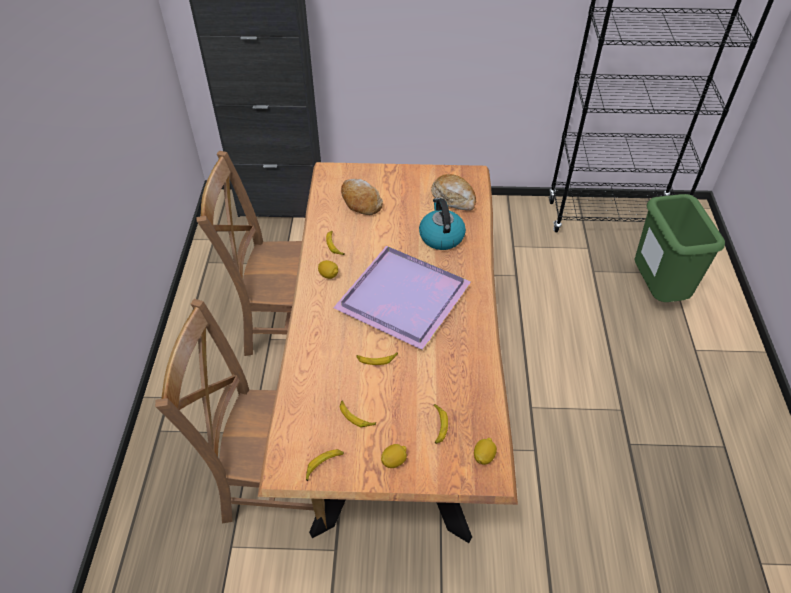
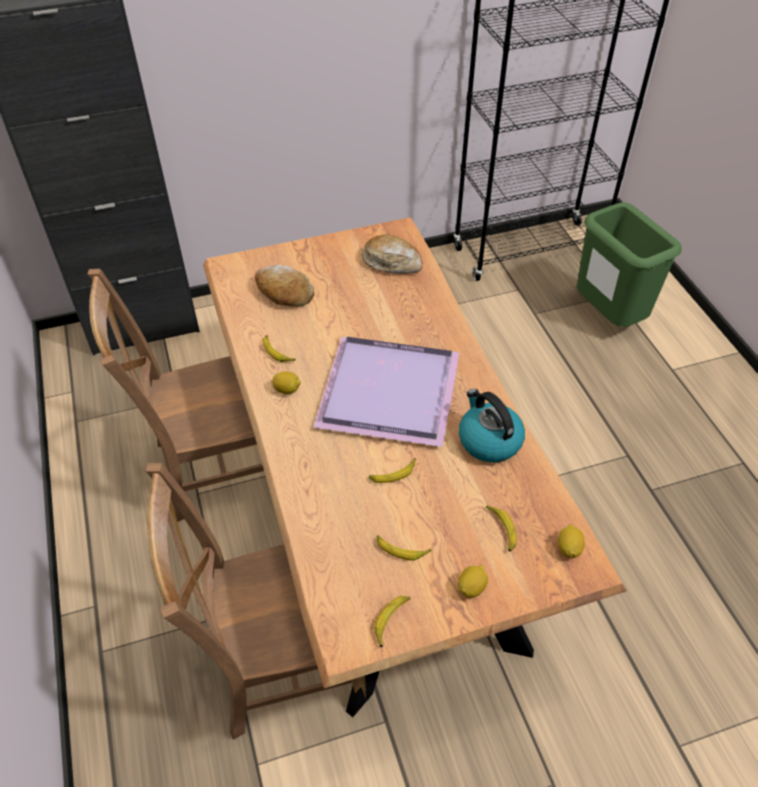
camera: 20 degrees left, 0 degrees up
(441, 236) = (398, 310): kettle -> kettle (488, 440)

